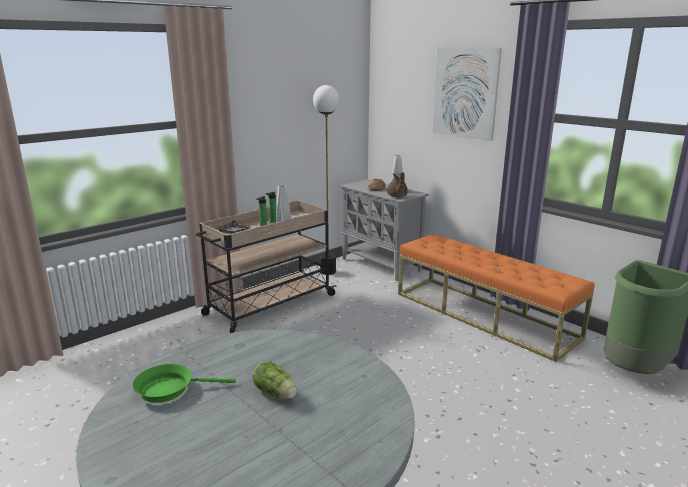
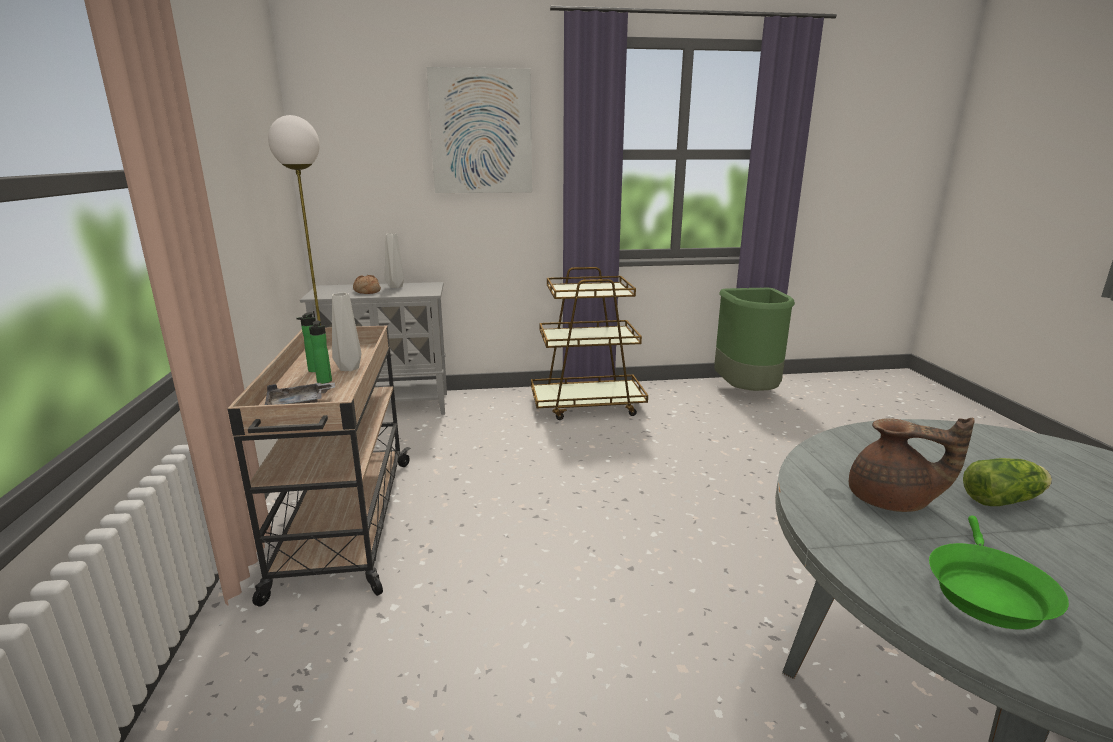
camera: 55 degrees left, 0 degrees up
(397, 196) = (419, 292): brown teapot -> brown teapot (891, 501)
(484, 315) = (587, 405): orange bench -> brown cart

